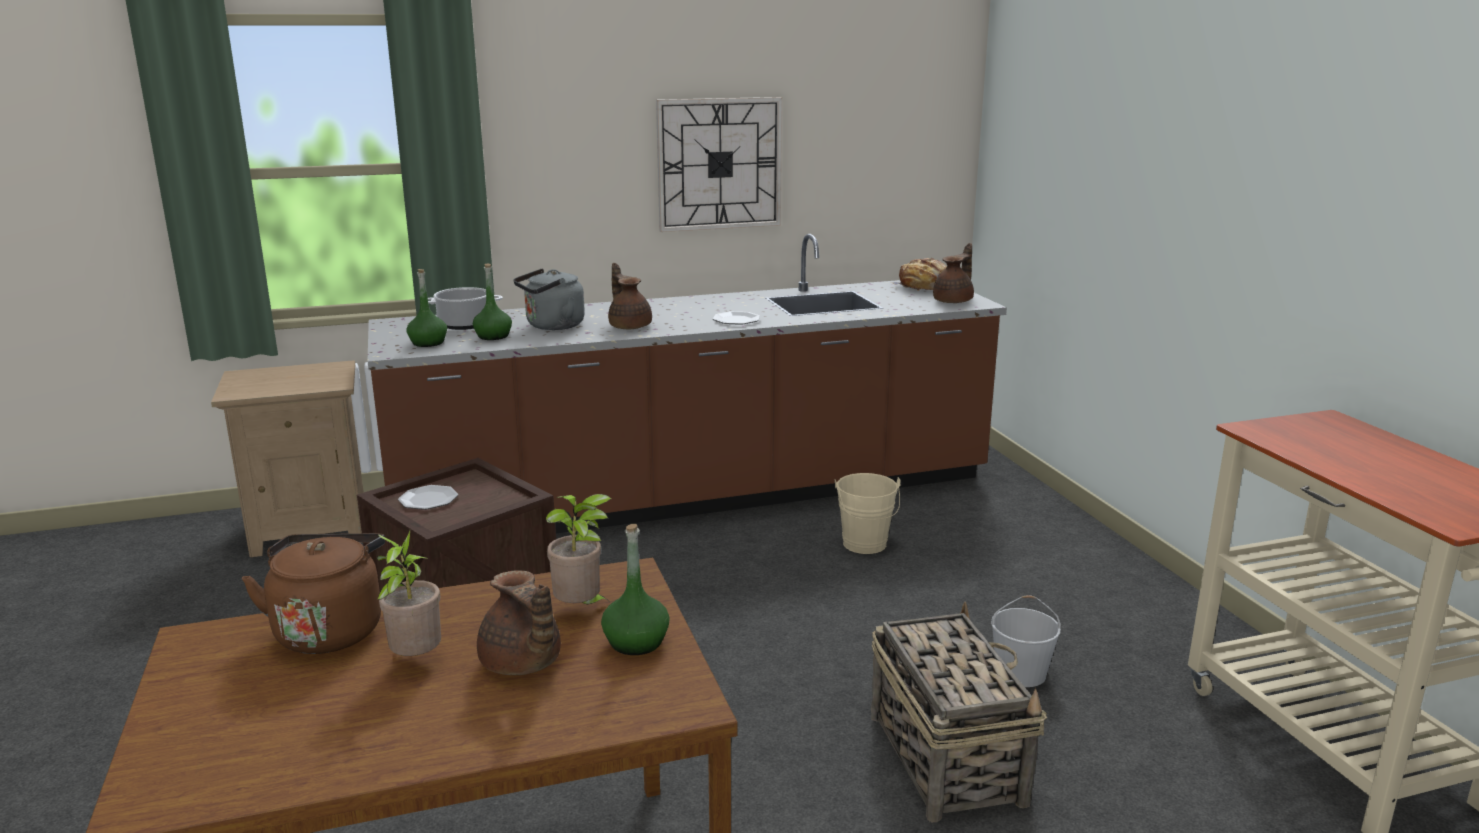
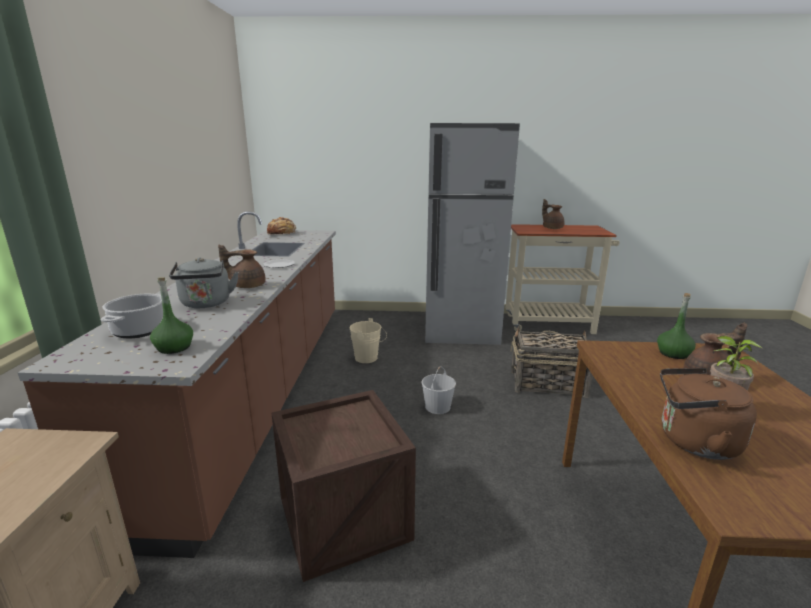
camera: 70 degrees left, 0 degrees up
(428, 499) = (327, 446): plate -> none
(493, 336) = (199, 323): green bottle -> none
(581, 609) = (642, 362): potted plant -> none
(719, 164) = (174, 174): wall clock -> none
(954, 301) = (313, 234): brown teapot -> brown teapot (552, 228)
(1021, 672) = (494, 354): white bucket -> white bucket (437, 406)
(1120, 613) = (461, 327): none -> grey fridge

